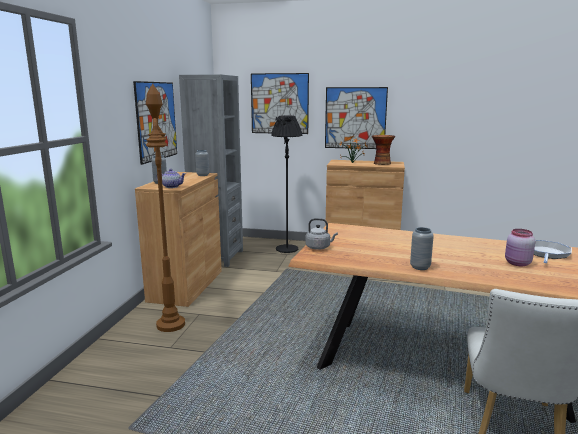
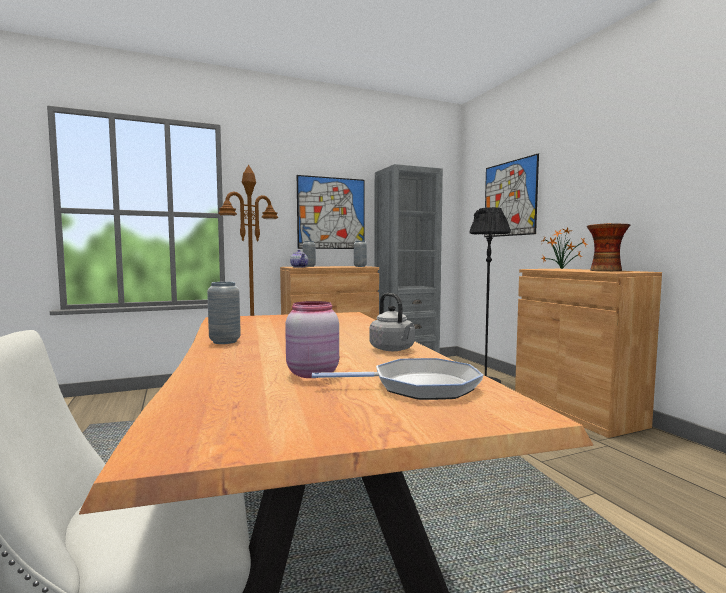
camera: 55 degrees right, 10 degrees down
(319, 247) = (256, 317): grey kettle -> grey kettle (393, 349)
(355, 118) = (591, 205): picture -> none

